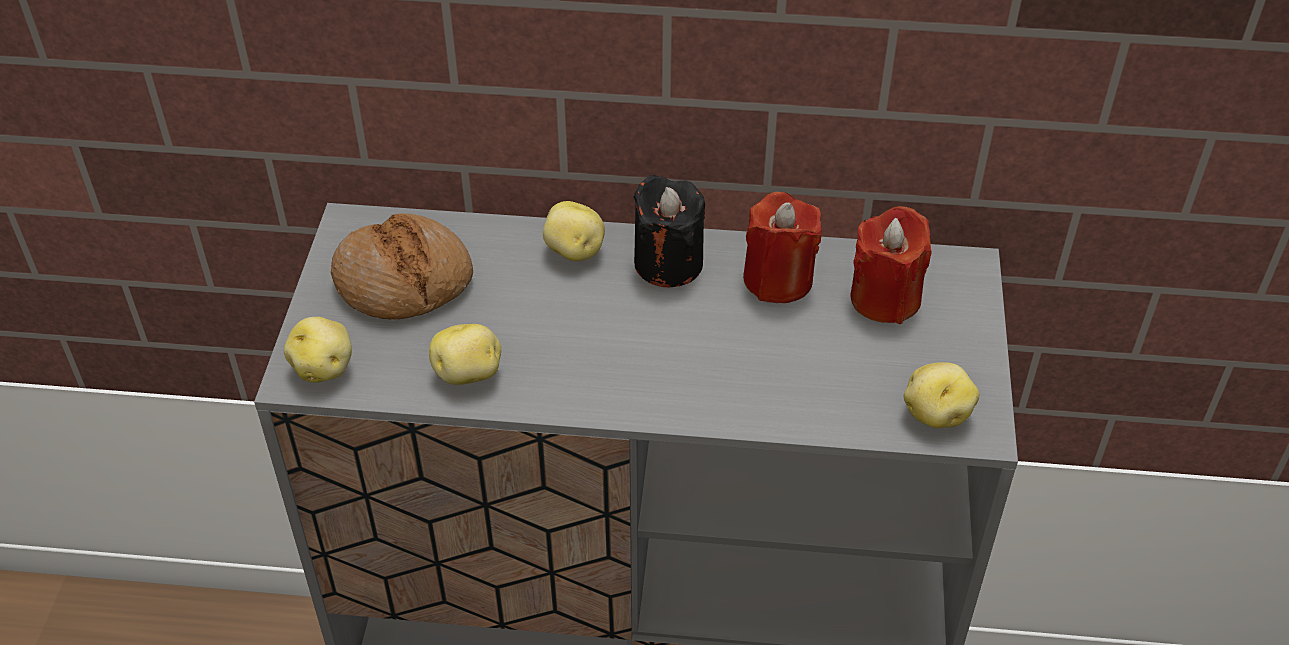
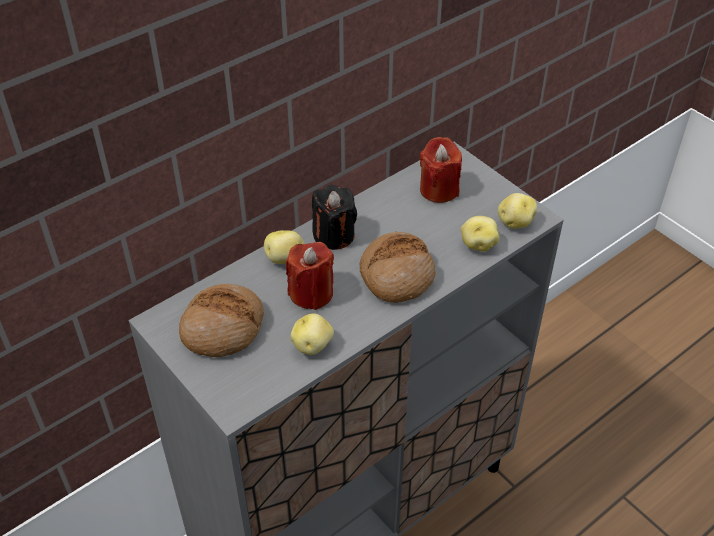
camera: 45 degrees left, 0 degrees up
(324, 368) = (240, 394): potato -> potato (478, 244)
(679, 365) = (396, 275): none -> bread
(778, 279) = (388, 211): red candle -> red candle (311, 293)

